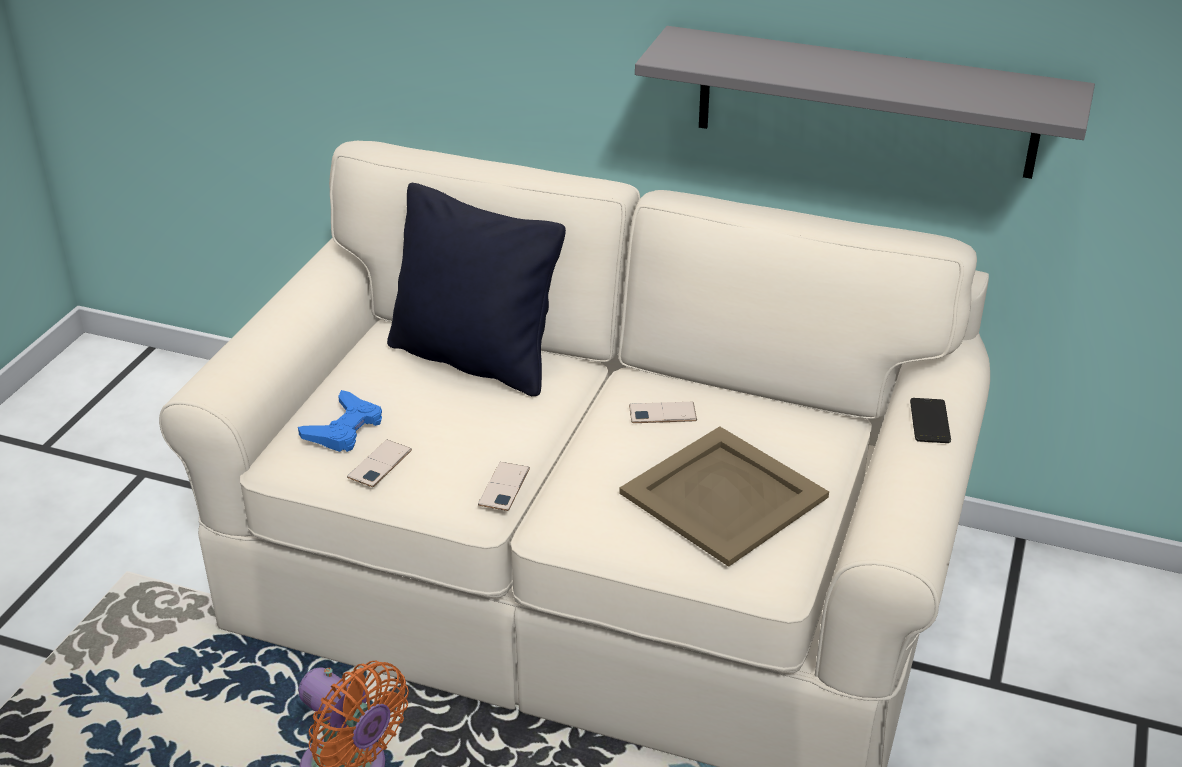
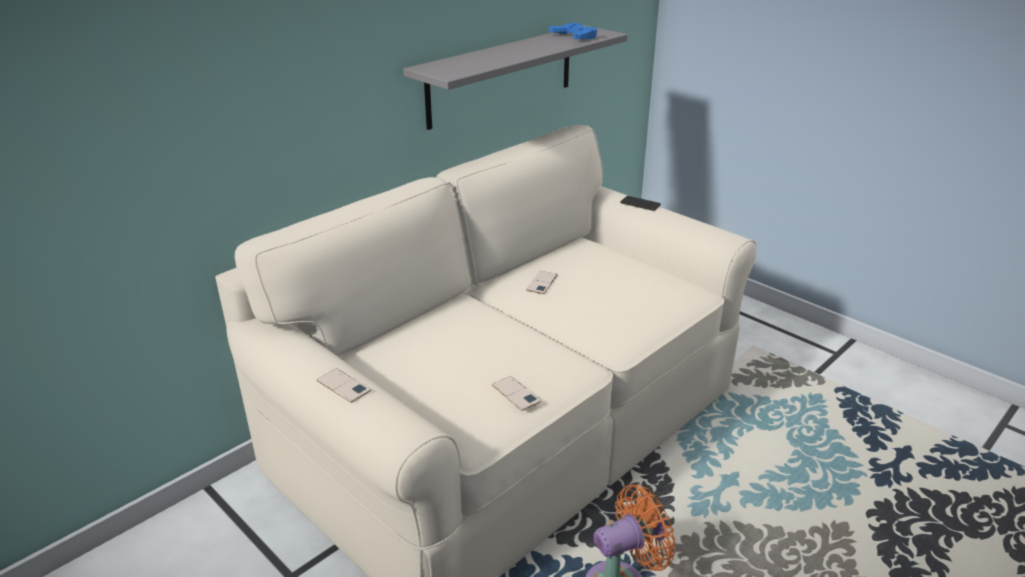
camera: 65 degrees left, 5 degrees down
(344, 429) = (462, 400): blue game controller -> blue game controller (574, 37)
(475, 359) = (427, 330): black pillow -> none
(504, 487) = (573, 351): phone -> phone (343, 386)
(723, 496) = (630, 285): beige tray -> none

